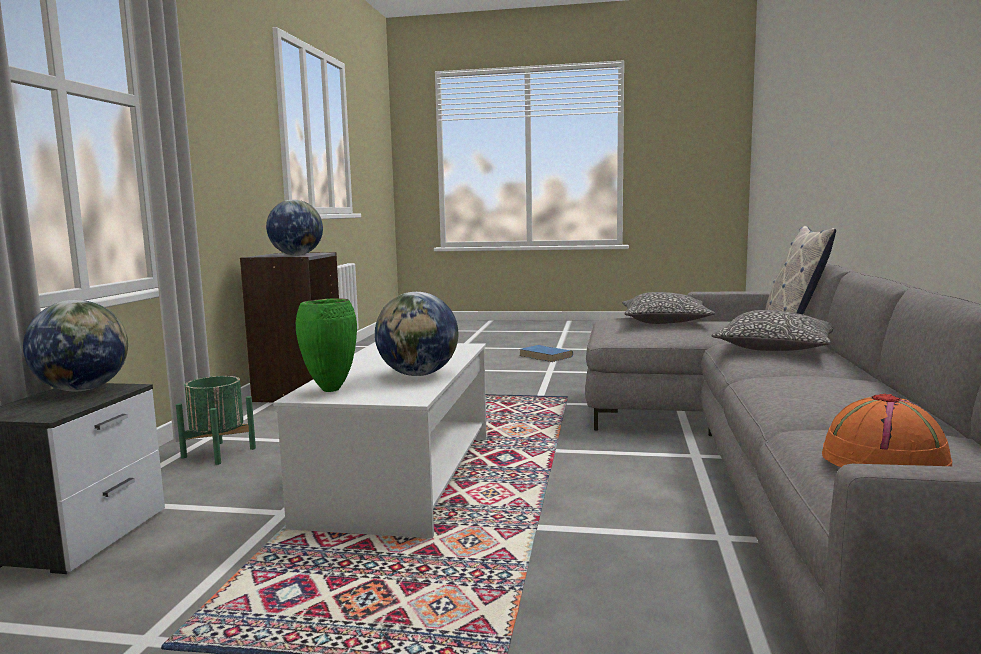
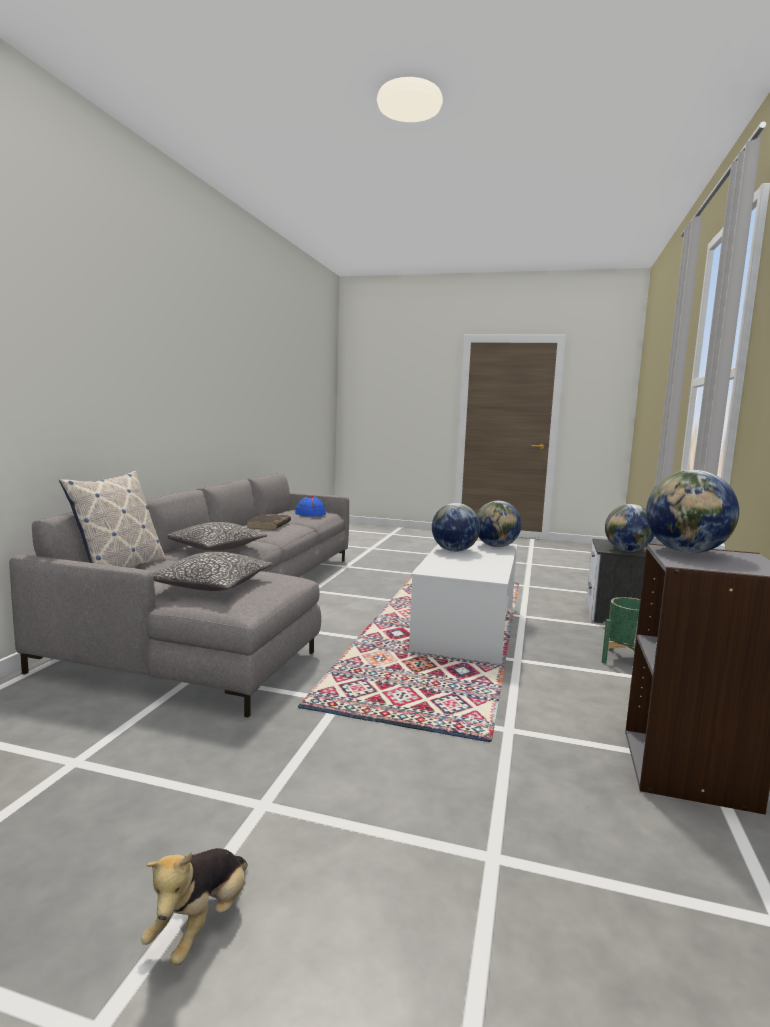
camera: 175 degrees left, 0 degrees up
(329, 390) = (496, 546): green vase -> globe
(546, 356) = (201, 924): blue book -> plush toy
(838, 393) = (269, 525): none -> brown book
(885, 461) = (310, 513): orange hat -> blue hat

